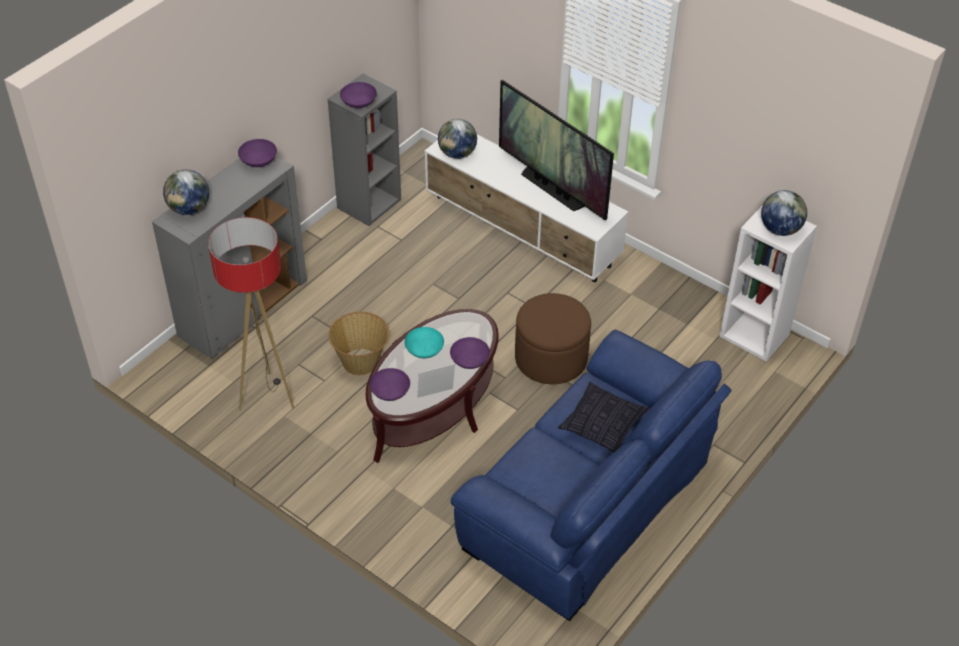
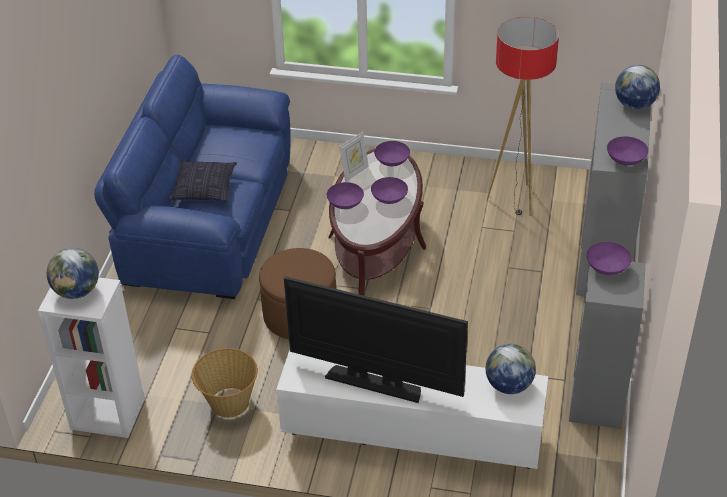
camera: 155 degrees right, 5 degrees down
(361, 362) = (465, 251): basket -> basket (228, 403)
(423, 351) = (390, 199): turquoise bowl -> purple bowl

